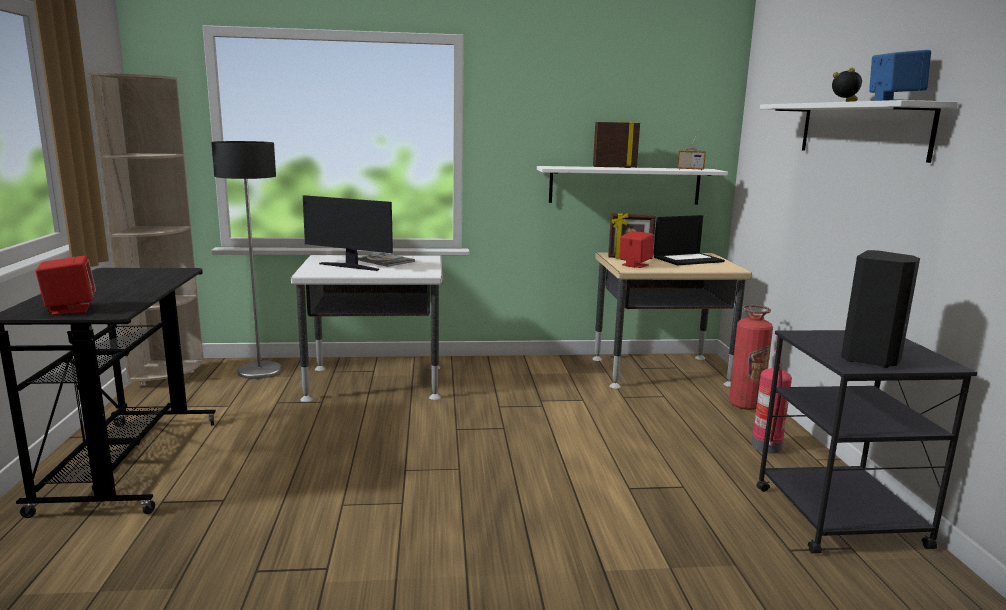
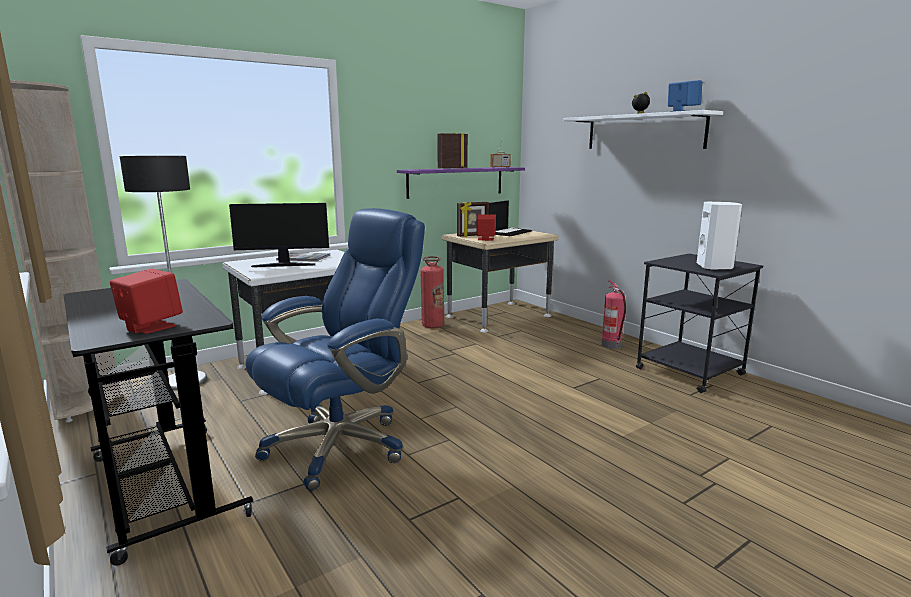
camera: 30 degrees left, 0 degrees up
(298, 476) = (343, 447): none -> blue office chair
(625, 185) = (456, 182): white shelf -> purple shelf
(745, 404) = (571, 325): fire extinguisher -> fire extinguisher (433, 325)
(871, 359) = (715, 267): black speaker -> white speaker

